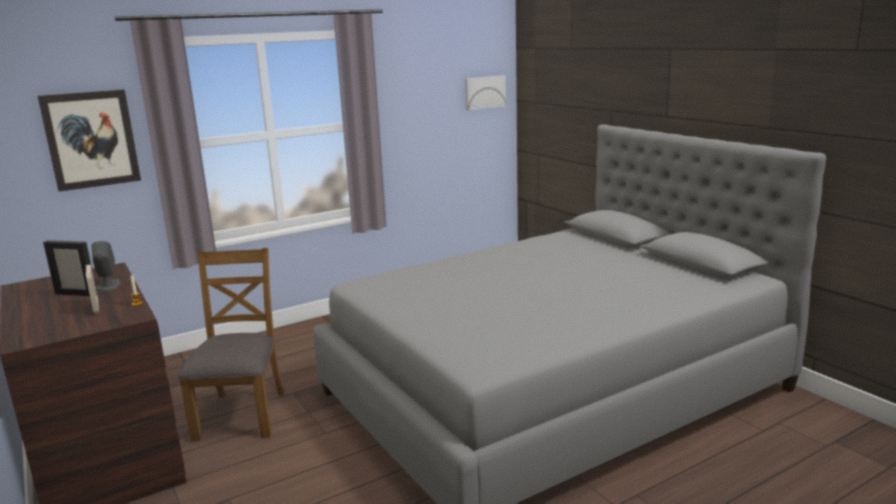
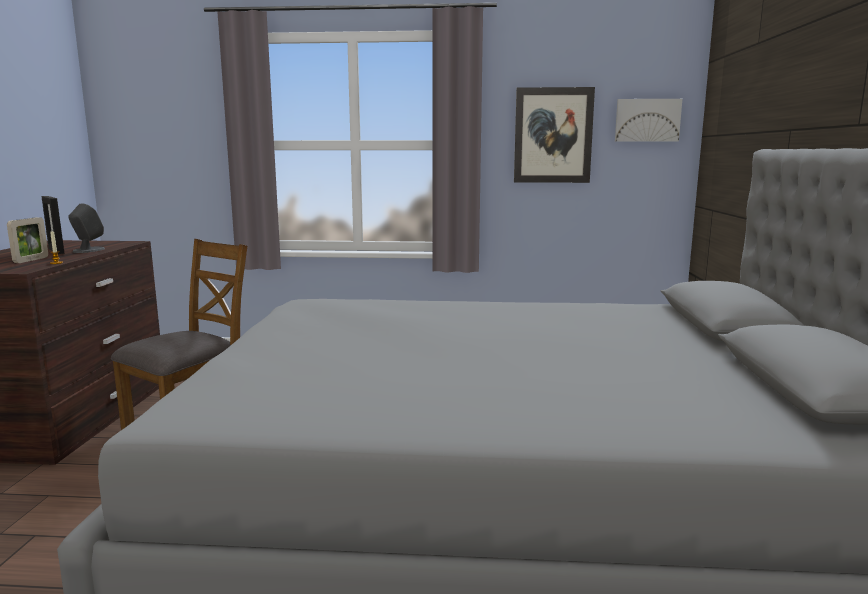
camera: 35 degrees right, 5 degrees down
(91, 139) = (184, 130): picture -> picture (553, 135)

